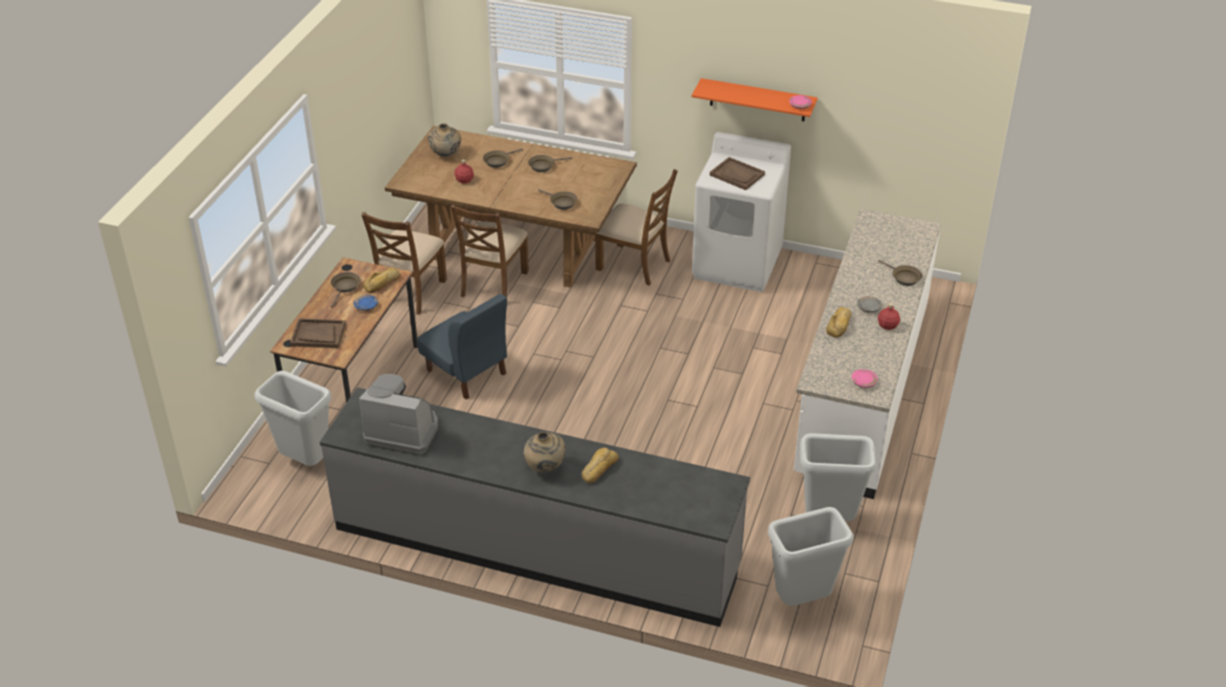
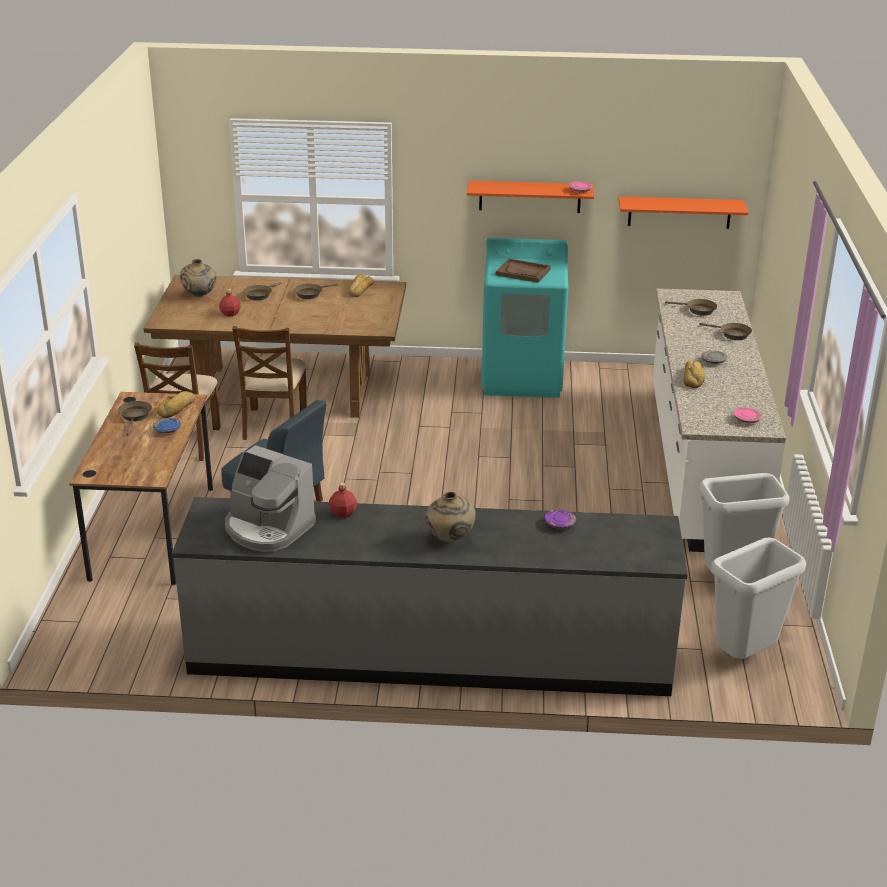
camera: 15 degrees left, 10 degrees down
(306, 461) = (124, 613): grey trash can -> none
(318, 335) = (121, 461): brown tray -> none
(403, 430) = (267, 528): coffee machine -> coffee machine turned 150 degrees counterclockwise
(561, 203) = (344, 320): brown frying pan -> brown frying pan (698, 310)
(598, 468) = (510, 531): bread -> bread (359, 290)
(634, 264) = (417, 391): brown chair -> none
(644, 468) = (560, 524): none -> purple plate
(737, 264) = (522, 378): white washing machine -> turquoise washing machine
(888, 326) = (741, 373): red bottle -> red bottle (343, 513)
(900, 134) = (679, 212): none -> orange shelf

